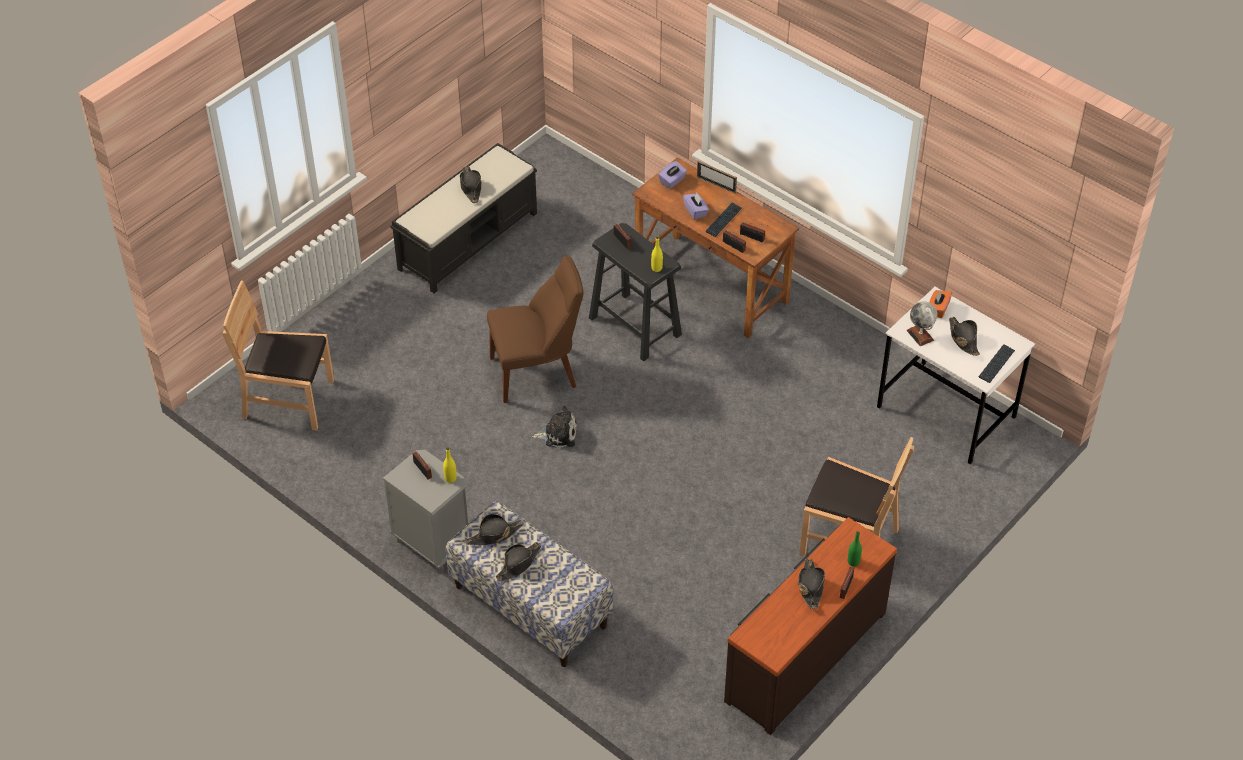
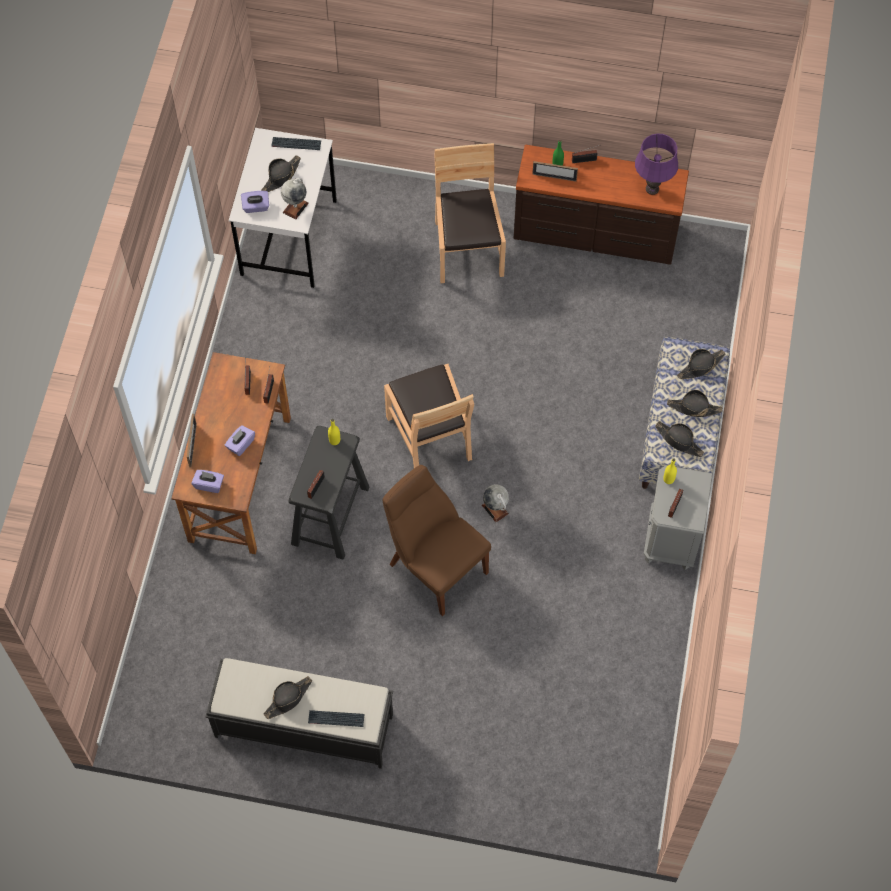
camera: 120 degrees left, 15 degrees up
(288, 400) = (602, 758): brown chair -> brown chair (430, 437)
(558, 434) = (495, 509): plush toy -> globe
(723, 220) = (239, 416): keyboard -> keyboard (336, 719)
(773, 627) = (652, 189): none -> purple table lamp
(810, 586) = (599, 182): black hat -> black hat (700, 366)
(840, 552) = (554, 177): none -> picture frame
(938, 309) = (256, 207): orange tissue box -> purple tissue box

